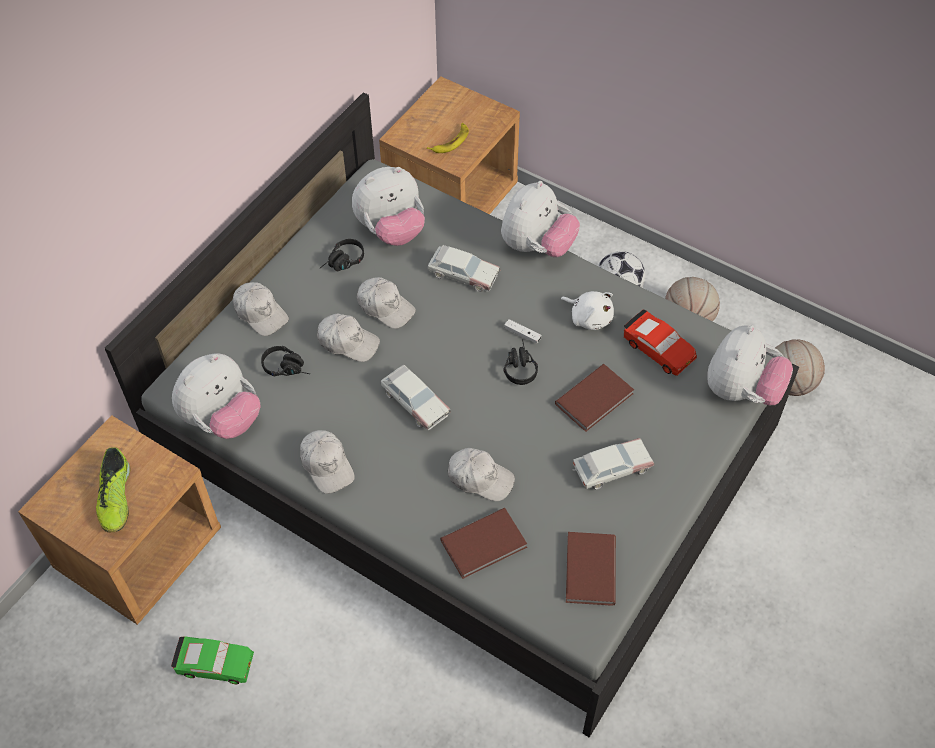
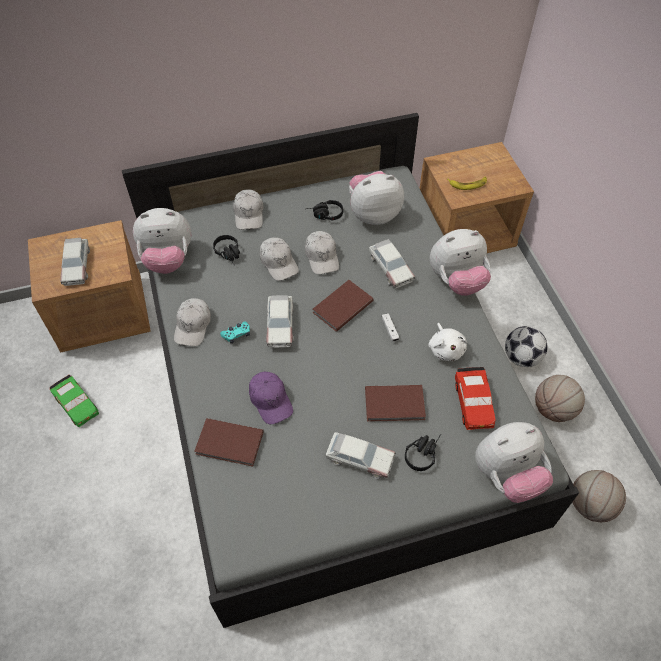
camera: 40 degrees right, 0 degrees up
(116, 497) = (76, 265): shoe -> toy car
(381, 442) = (237, 334): none -> turquoise game controller
(391, 230) = (373, 214): plush toy -> plush toy turned 150 degrees clockwise
(480, 478) = (270, 400): white cap -> purple cap
(519, 366) = (366, 348): black headphones -> black headphones (423, 452)
(588, 570) = (275, 513): brown book -> brown book (341, 306)

